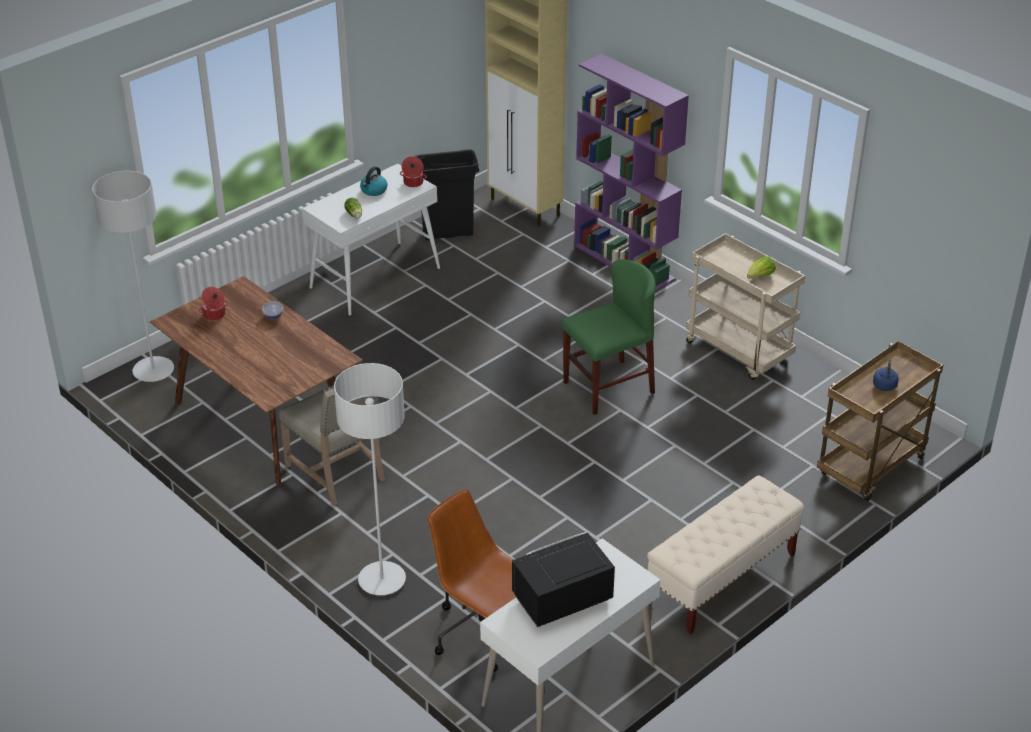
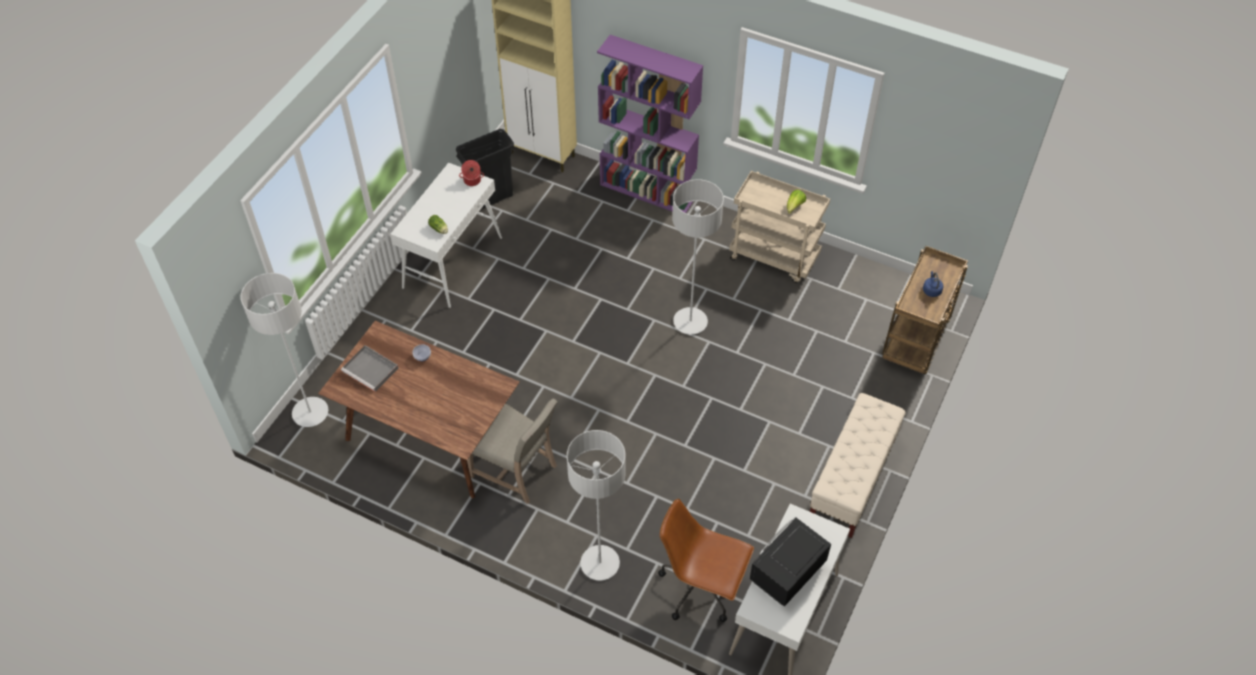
camera: 20 degrees left, 15 degrees up
(214, 315) = (371, 370): cooking pot -> grey tray
(373, 190) = (443, 198): kettle -> none
(608, 387) = (690, 322): green chair -> grey floor lamp

